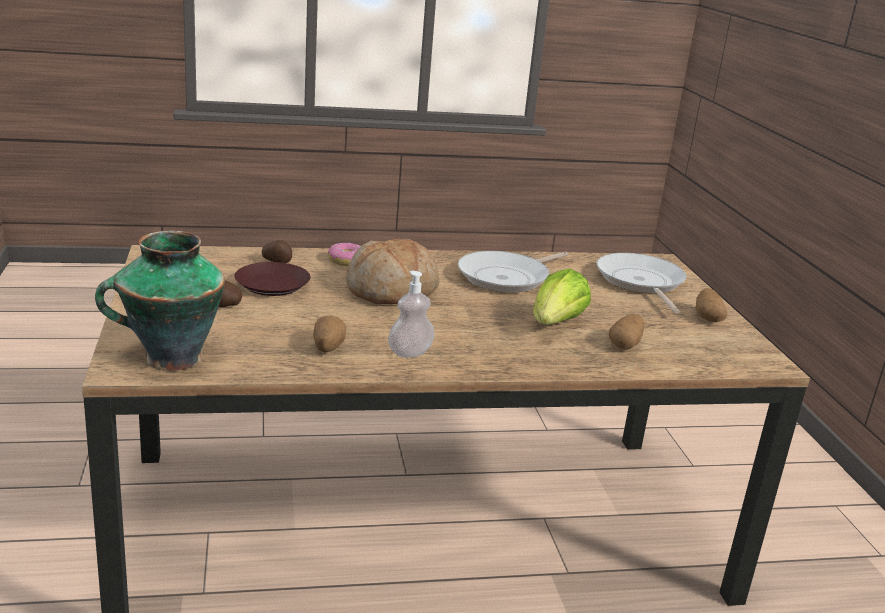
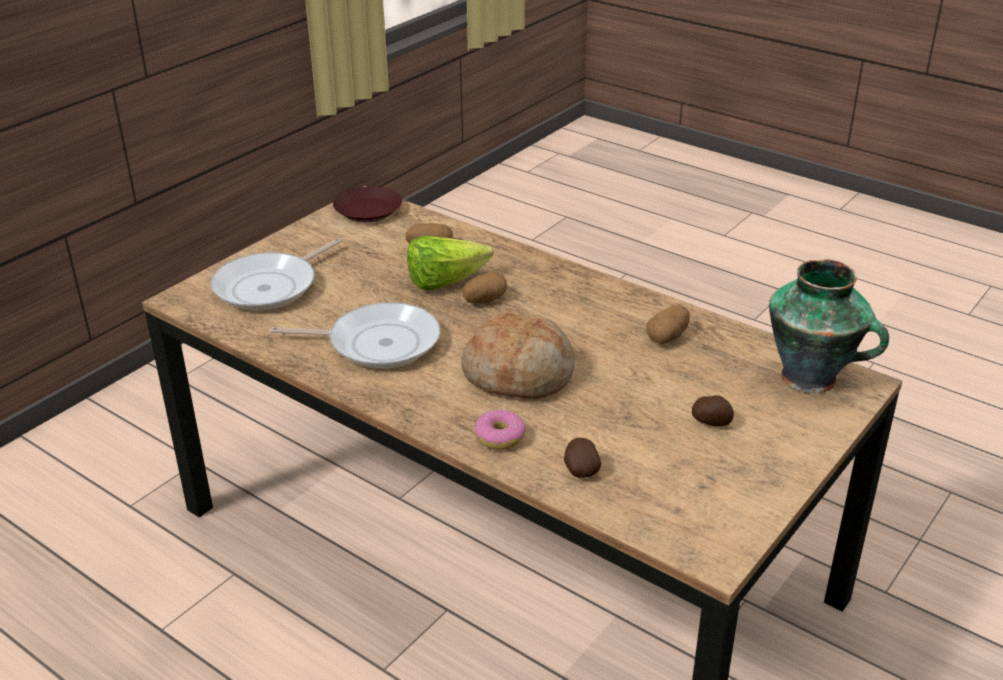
camera: 130 degrees left, 10 degrees up
(273, 285) = (628, 433): brown plate -> brown plate (367, 210)
(410, 353) = (607, 307): soap dispenser -> none
(707, 317) = (310, 239): potato -> potato (485, 300)

